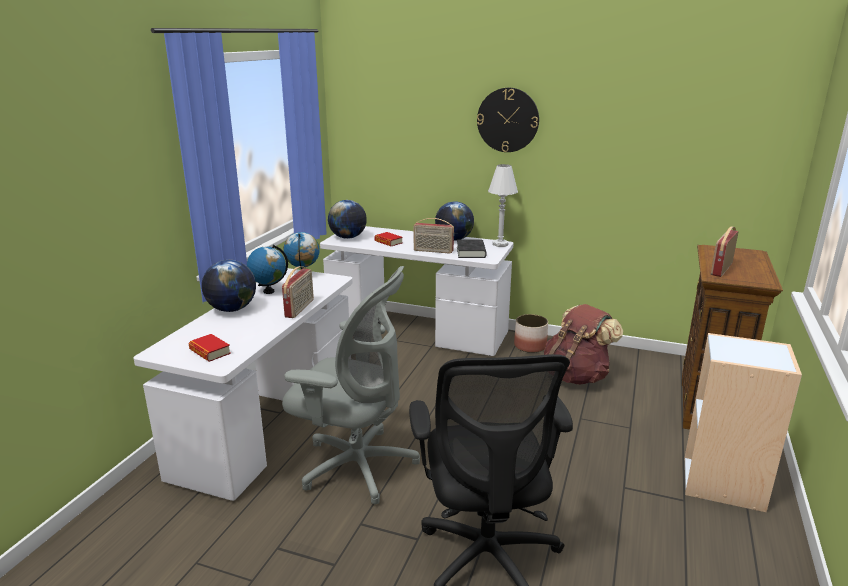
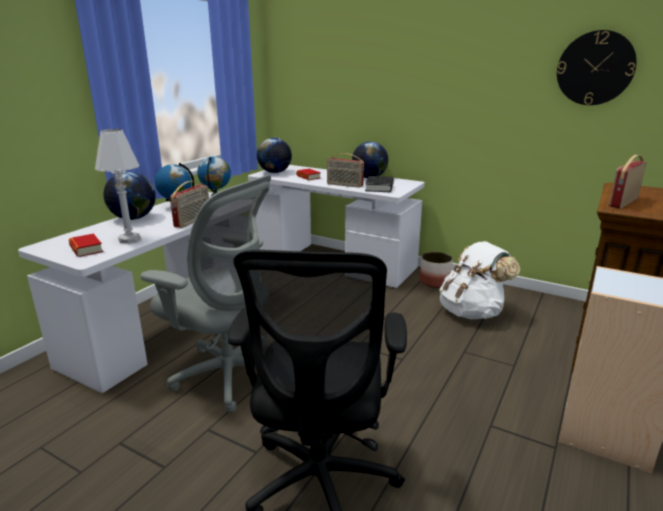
camera: 10 degrees right, 0 degrees up
(500, 244) = (410, 183): white table lamp -> white table lamp (129, 239)
(508, 120) = (422, 61): wall clock -> wall clock (595, 68)
(576, 376) = (472, 312): brown backpack -> white backpack

